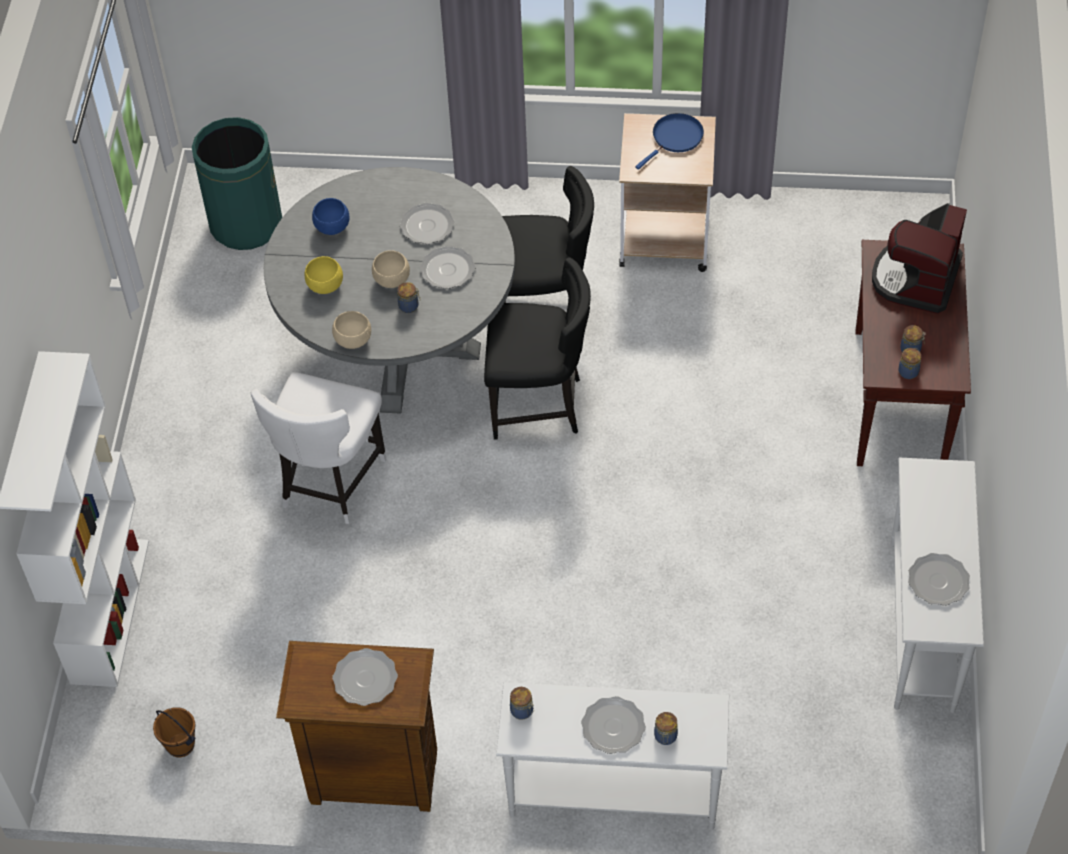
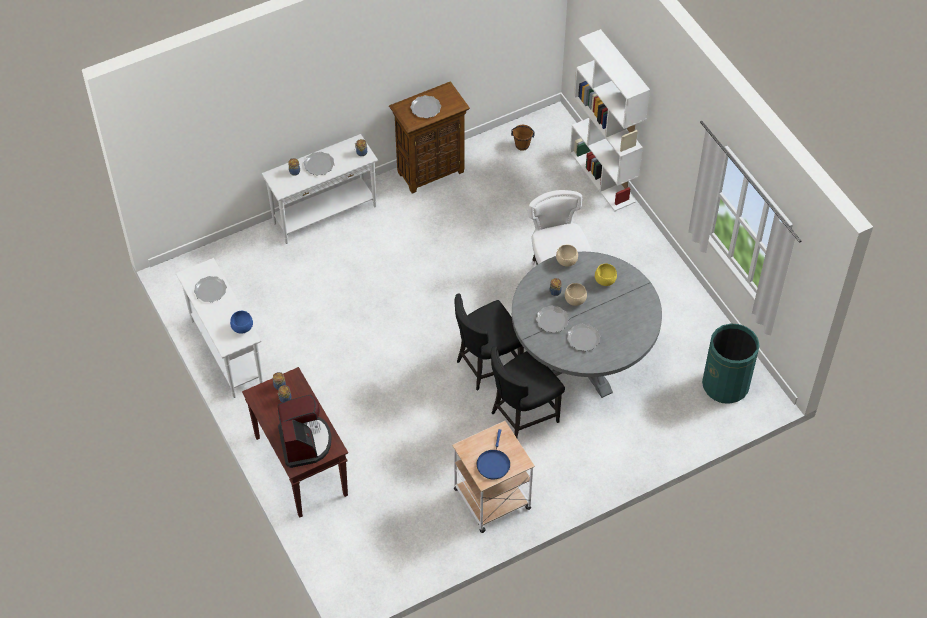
camera: 145 degrees right, 0 degrees up
(333, 228) = (630, 313): blue bowl -> blue bowl (242, 328)

